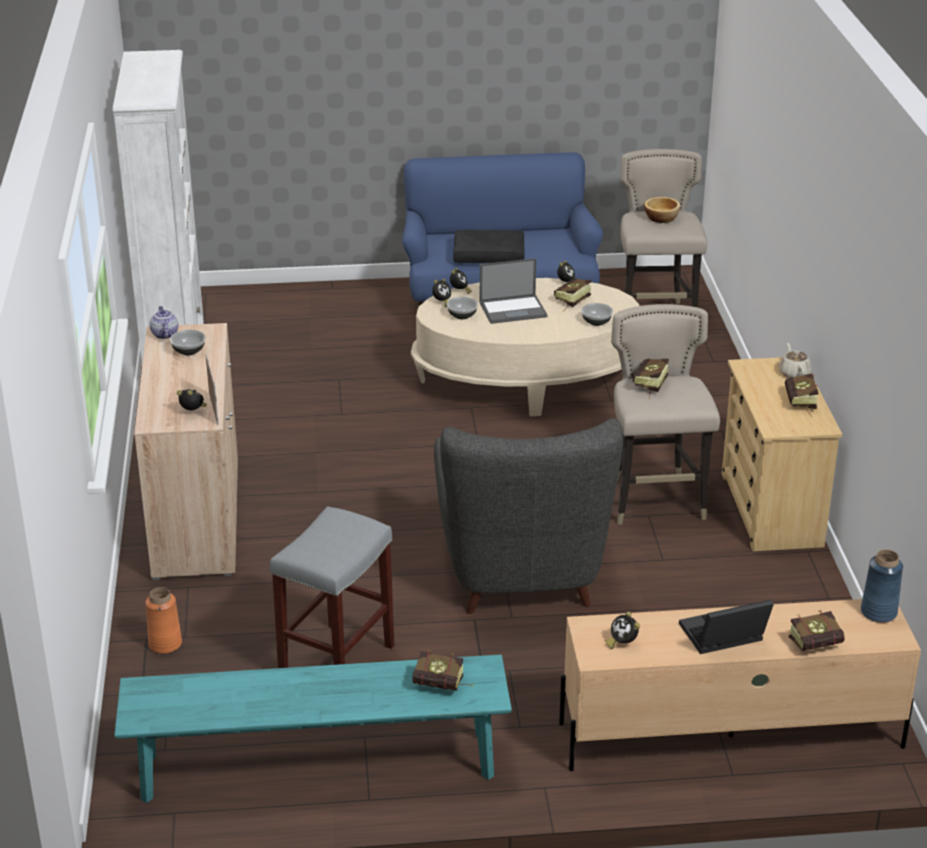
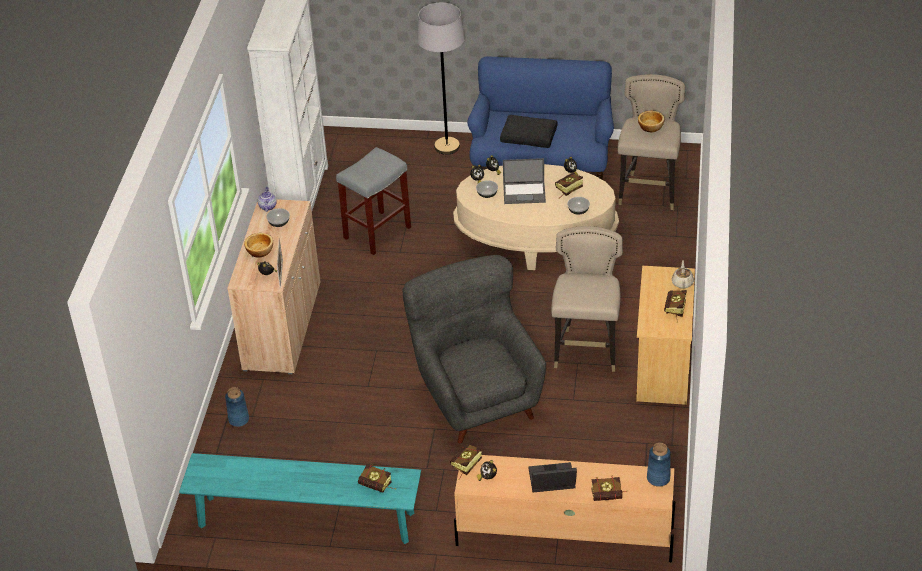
camera: 15 degrees right, 10 degrees up
(165, 644) = (239, 419): orange vase -> blue vase
(171, 385) = (260, 251): none -> bowl
(337, 661) = (339, 447): grey stool -> grey stool (377, 232)
(363, 295) = (447, 146): none -> grey floor lamp
(521, 572) = (476, 397): grey armchair -> grey armchair turned 150 degrees clockwise
(649, 386) = (578, 282): book -> book (464, 467)

